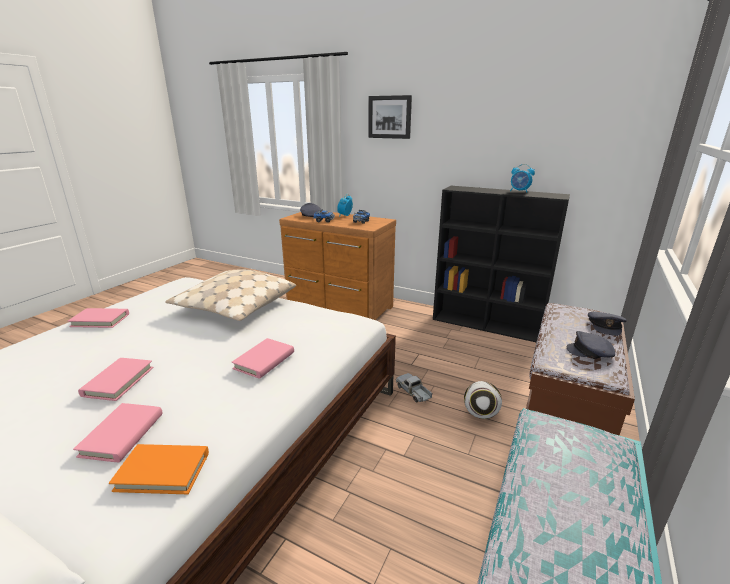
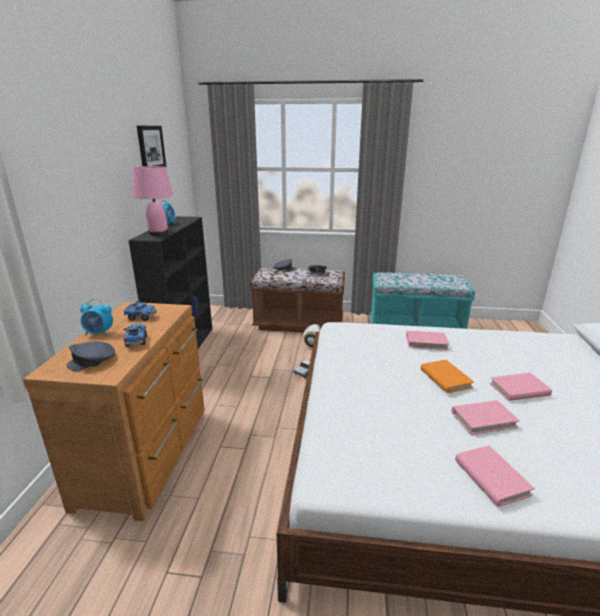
camera: 110 degrees left, 0 degrees up
(122, 435) = (535, 362): pink book -> pink book (483, 419)
(163, 471) = (526, 341): orange book -> orange book (445, 378)
(235, 307) = (364, 390): beige pillow -> none
(390, 117) = (51, 173): picture -> picture (150, 147)
(474, 189) = (159, 233): none -> pink table lamp

